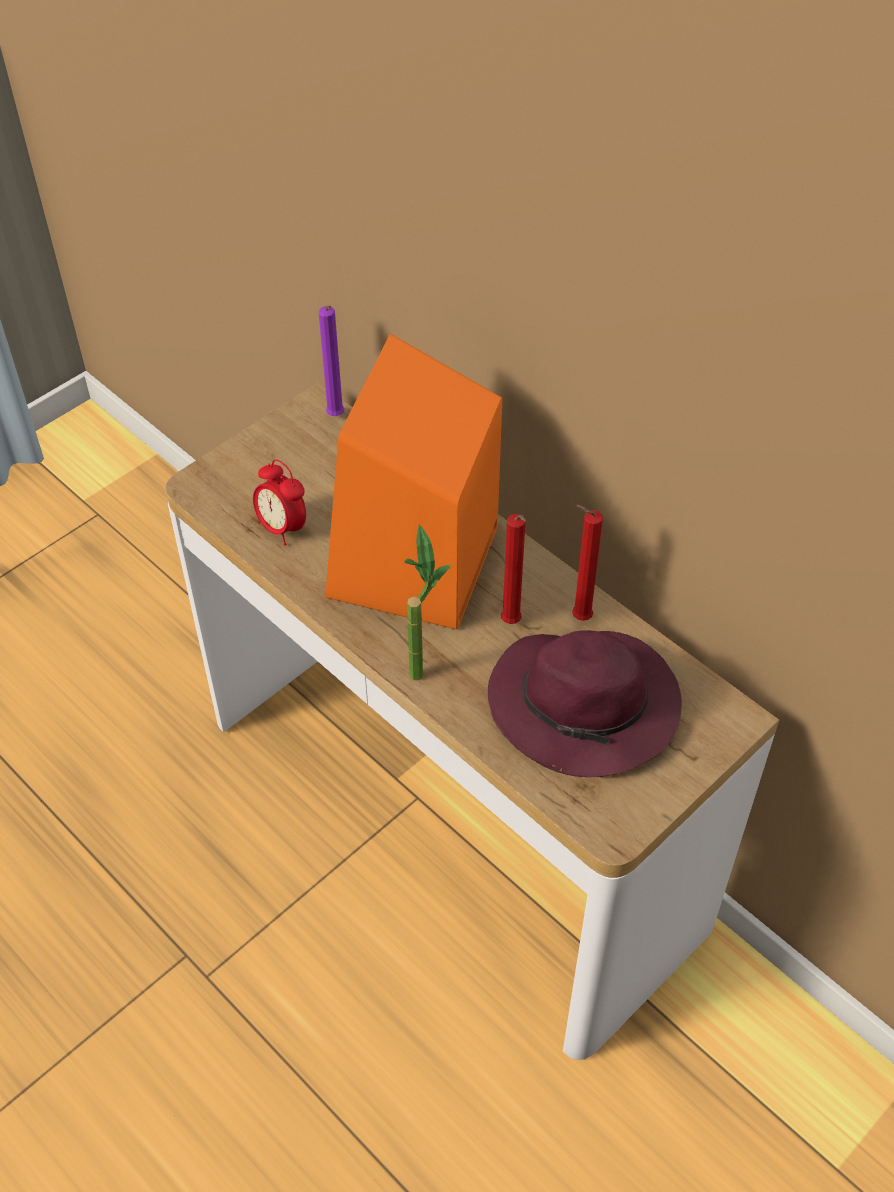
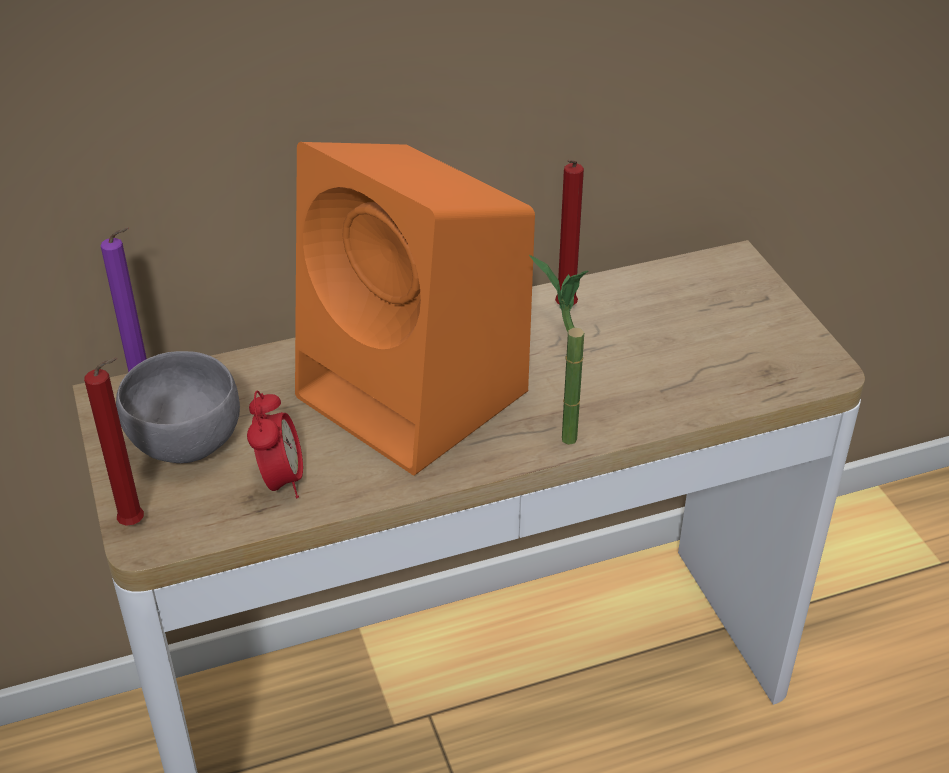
camera: 65 degrees left, 10 degrees down
(282, 528) = (280, 481): alarm clock -> alarm clock turned 75 degrees counterclockwise
(295, 463) = (187, 440): none -> grey bowl
(512, 624) = (544, 353): red candle -> red candle (136, 524)
(587, 706) = (675, 339): purple hat -> none

